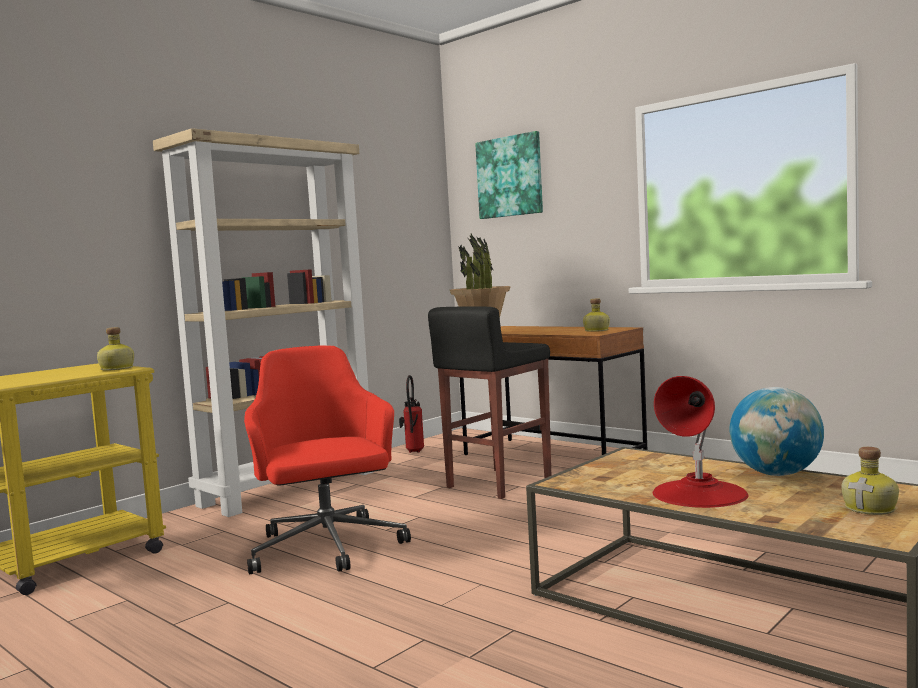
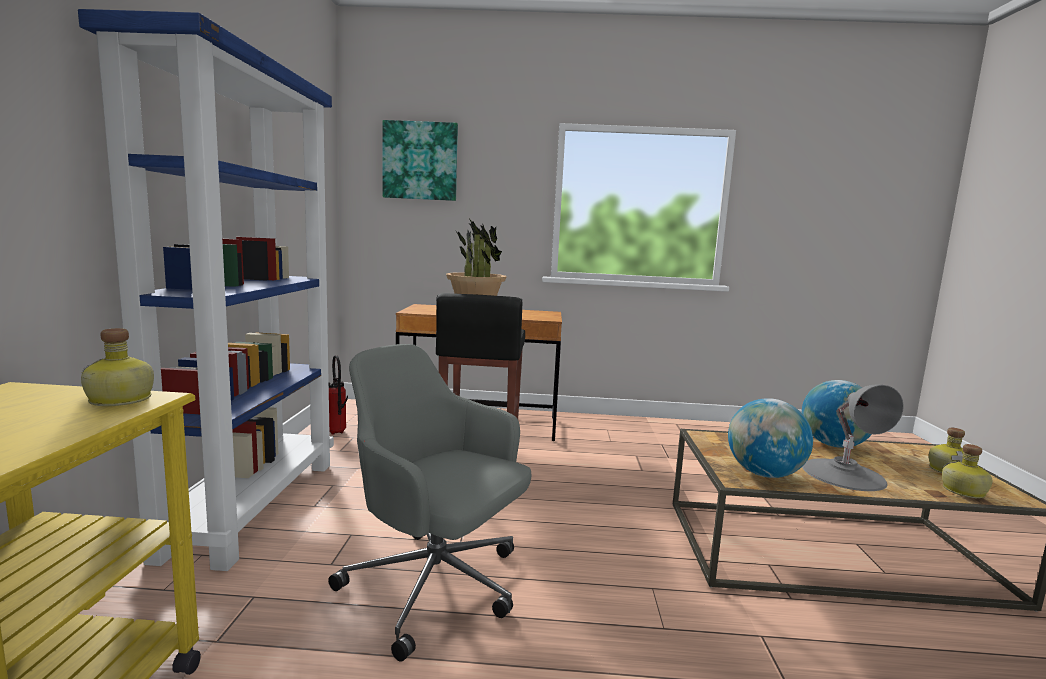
camera: 40 degrees left, 5 degrees up
(290, 488) = (253, 505): beige bookcase -> blue bookcase
(327, 548) = (436, 587): red office chair -> grey office chair
(595, 331) = (536, 315): bottle -> bottle (963, 492)
(603, 482) = (764, 474): none -> globe
(700, 493) = (844, 474): red table lamp -> grey table lamp

